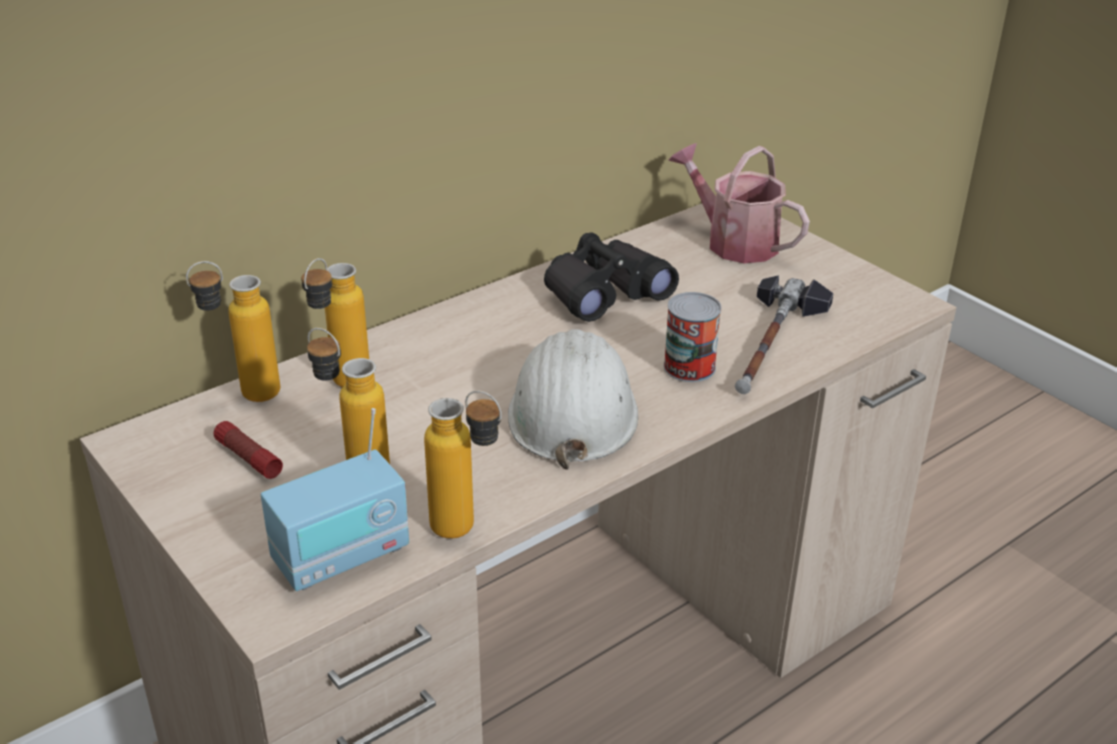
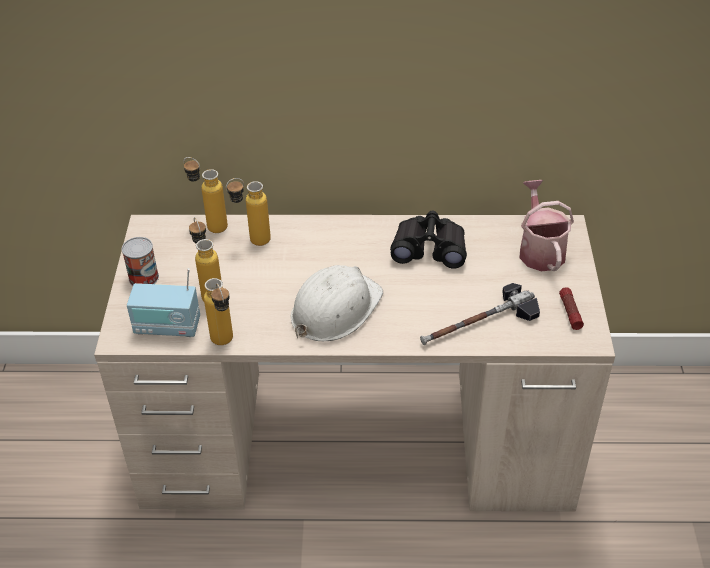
camera: 40 degrees right, 10 degrees up
(248, 458) = (180, 259): flashlight -> flashlight (570, 312)
(689, 367) = (418, 315): can -> can (143, 277)

